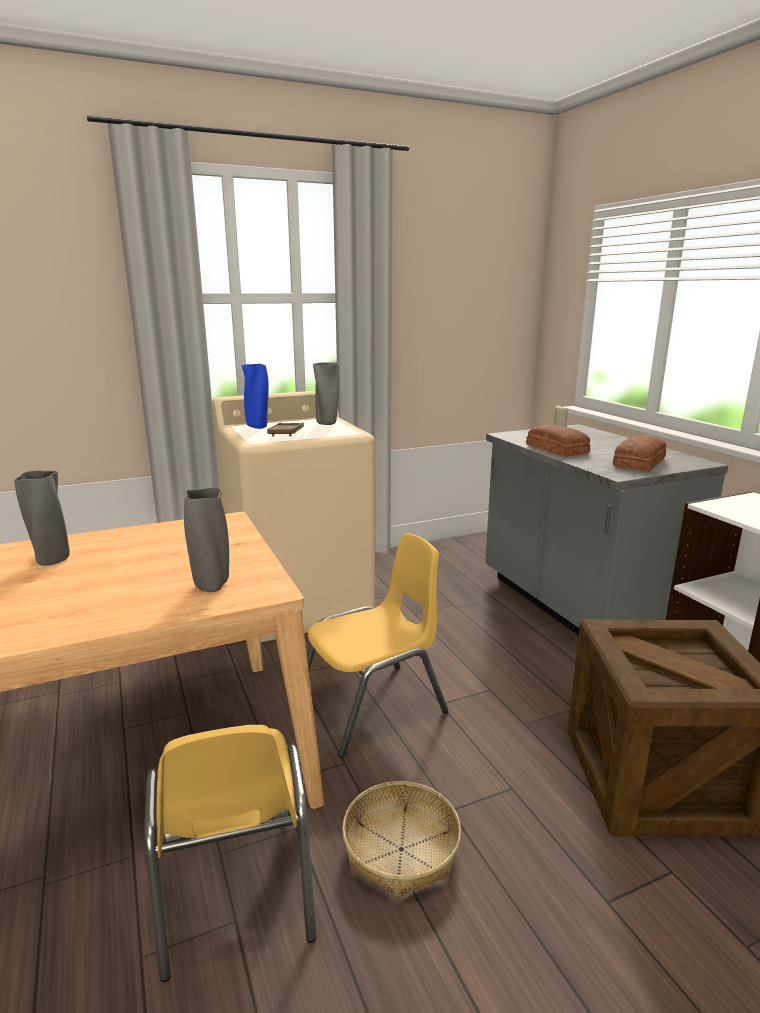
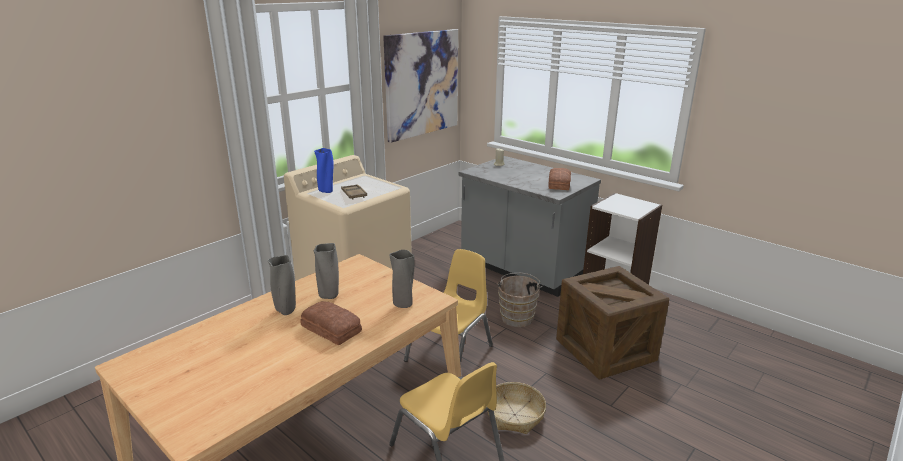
camera: 25 degrees left, 5 degrees up
(327, 424) = (369, 182): grey vase -> grey vase (329, 296)
(468, 311) = (422, 84): none -> picture
(522, 675) = (517, 316): none -> brown bucket
(557, 449) = (510, 179): bread -> bread (331, 328)

